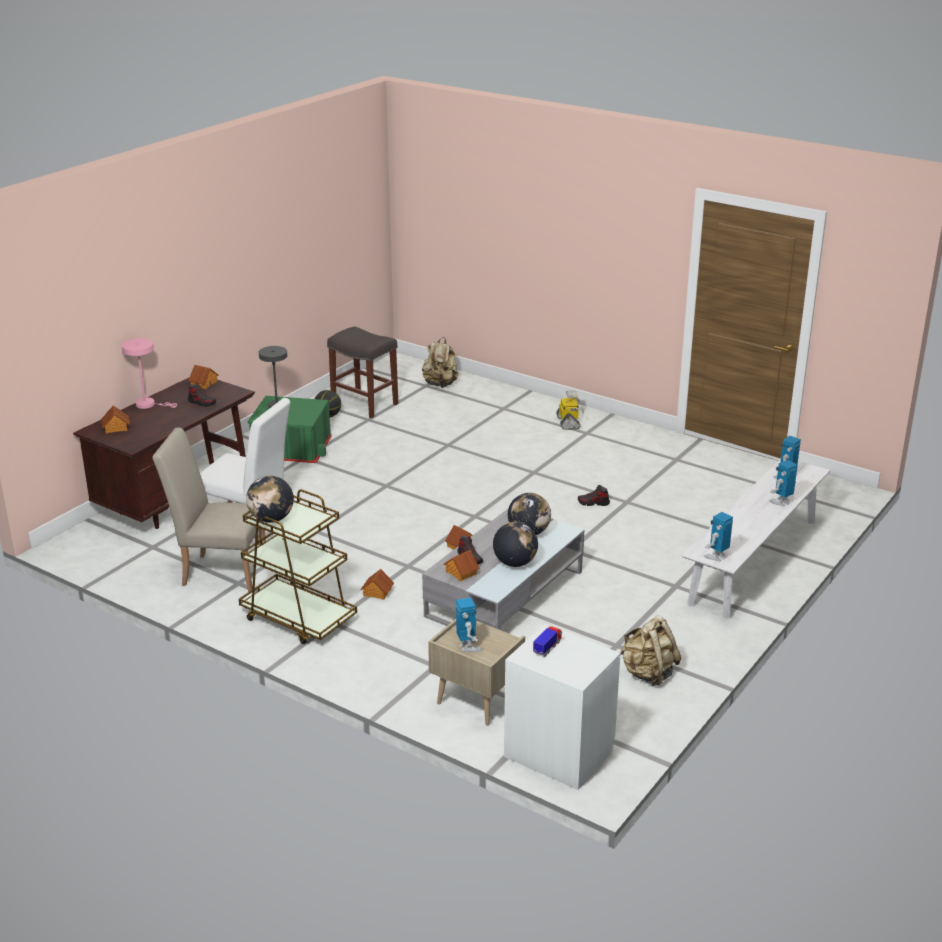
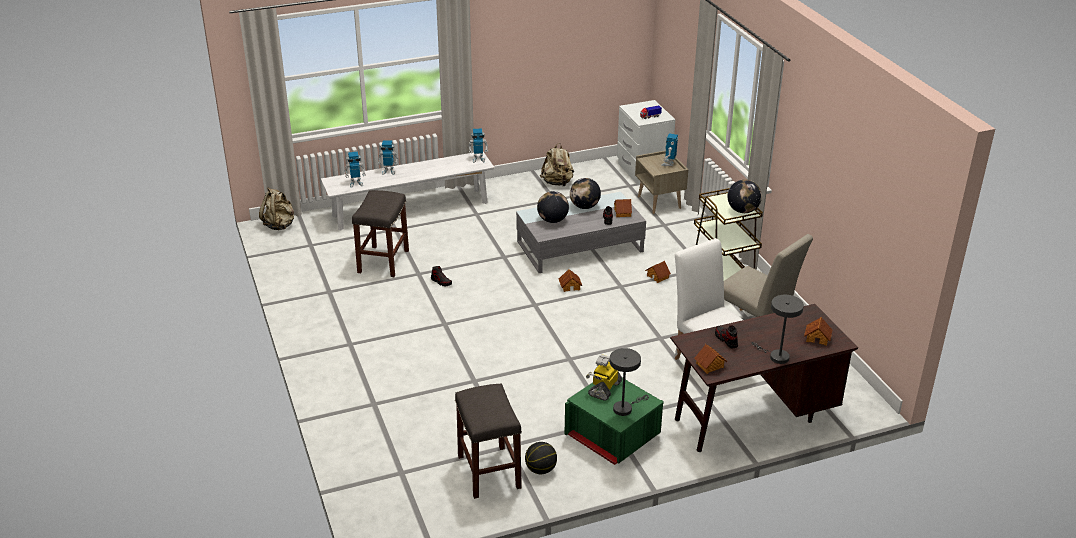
camera: 145 degrees left, 5 degrees up
(148, 404) = (776, 356): pink table lamp -> grey table lamp
(440, 384) = (385, 467): beige backpack -> beige backpack (279, 225)
(569, 423) = (346, 361): toy robot -> toy robot (604, 388)
(679, 500) = (383, 261): none -> grey stool

